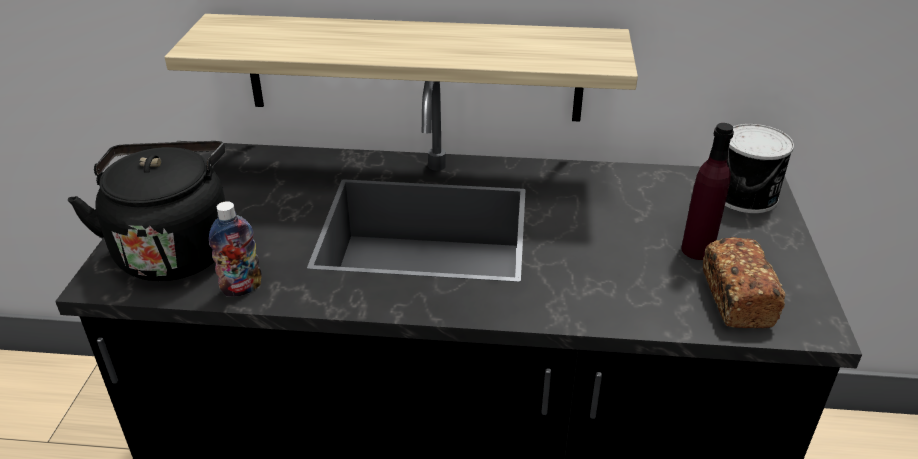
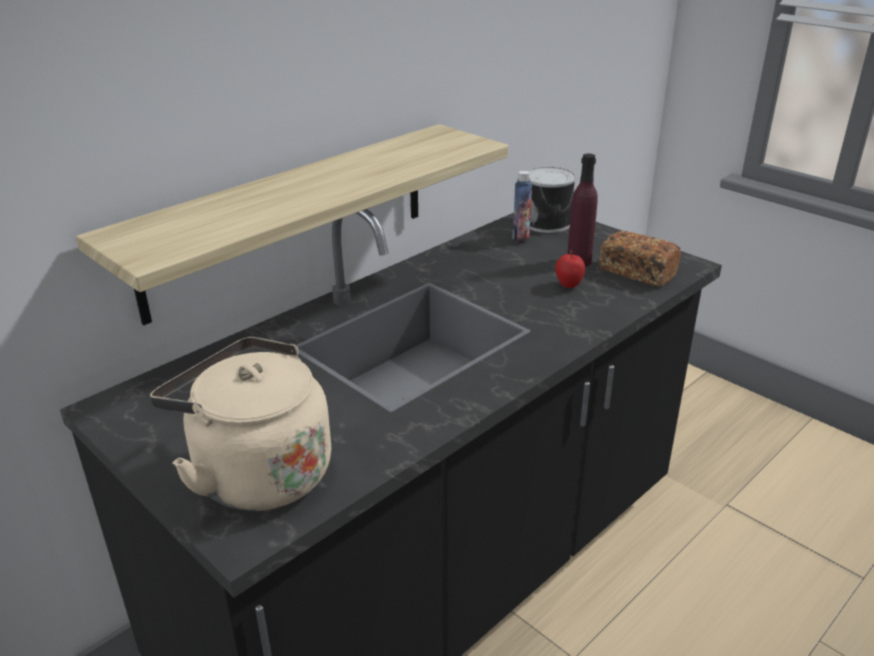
camera: 50 degrees left, 5 degrees down
(175, 249) = (256, 473): black kettle -> beige kettle
(242, 288) = (372, 454): bottle -> bottle (520, 238)
(636, 266) = (568, 286): none -> apple

